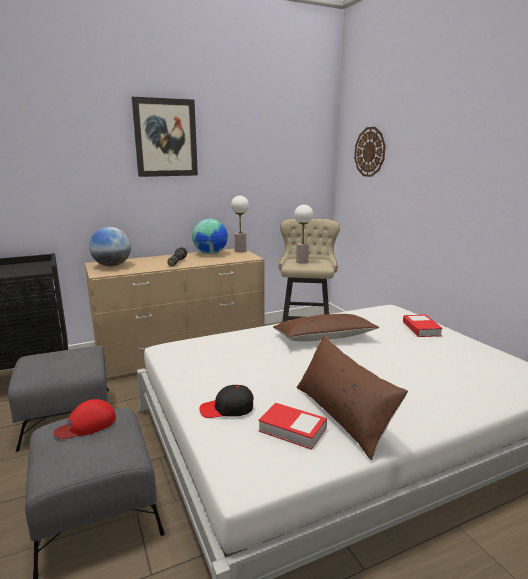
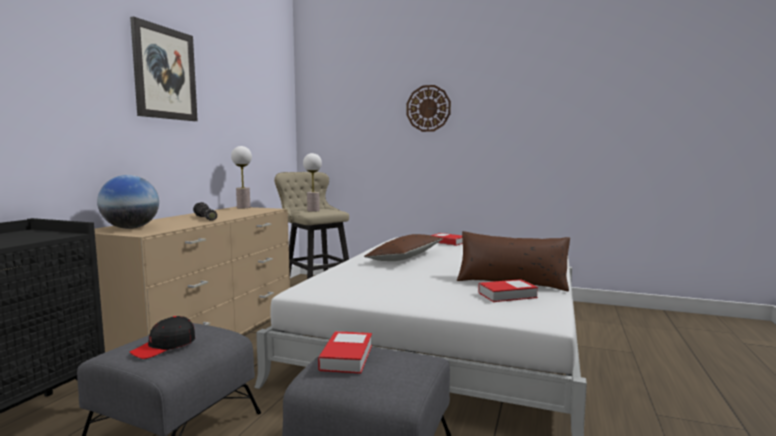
camera: 45 degrees left, 10 degrees down
(87, 424) = (346, 357): red cap -> book
(210, 253) = (219, 211): globe -> none
(227, 409) = (447, 301): black cap -> black cap (164, 346)
(370, 152) = (342, 110): wall clock -> wall clock (428, 108)

